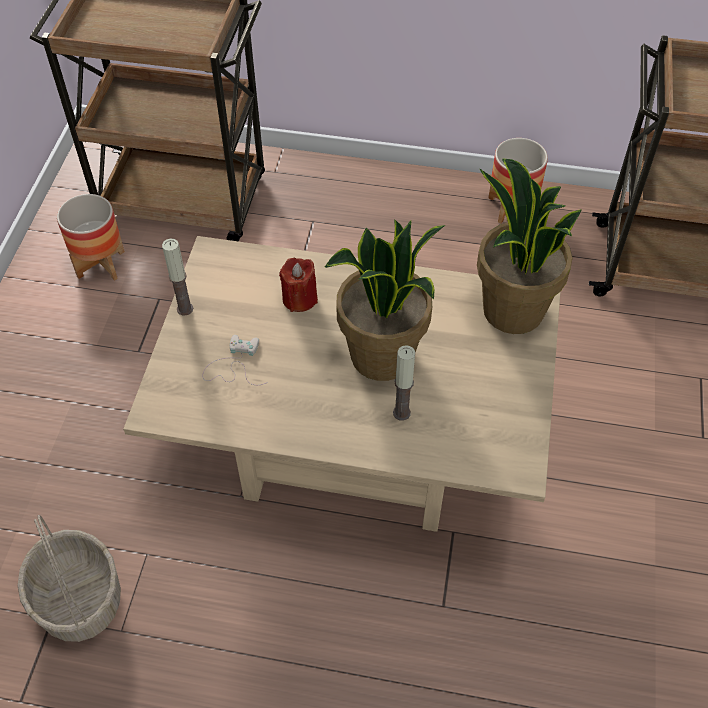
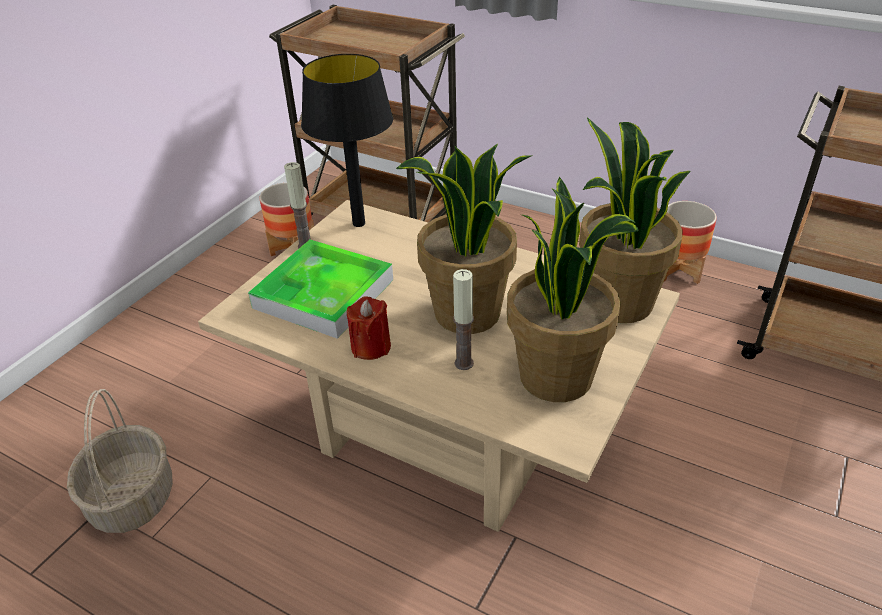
camera: 20 degrees right, 15 degrees down
(226, 266) = (359, 223): none -> black table lamp
(234, 365) = (324, 293): white game controller -> tray
(299, 298) = (411, 257): red candle -> red candle (371, 347)
(487, 406) = (558, 376): none -> potted plant

